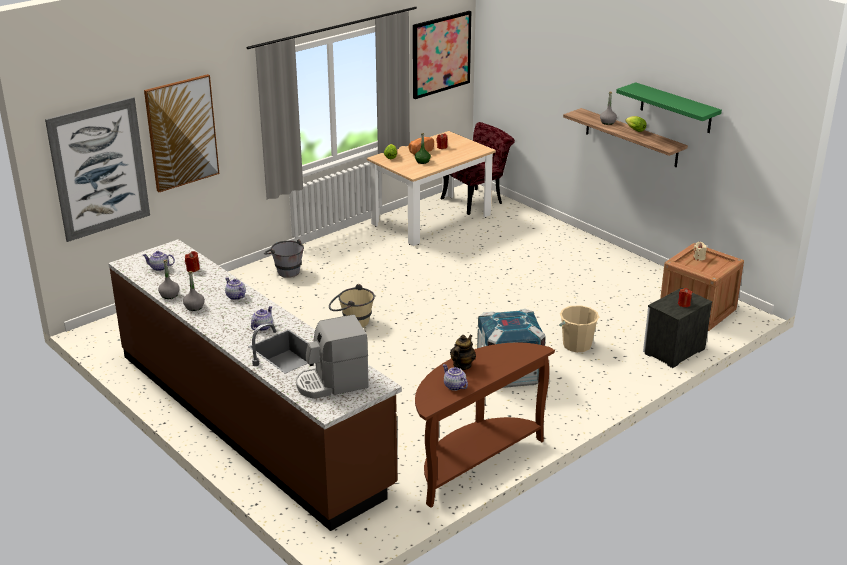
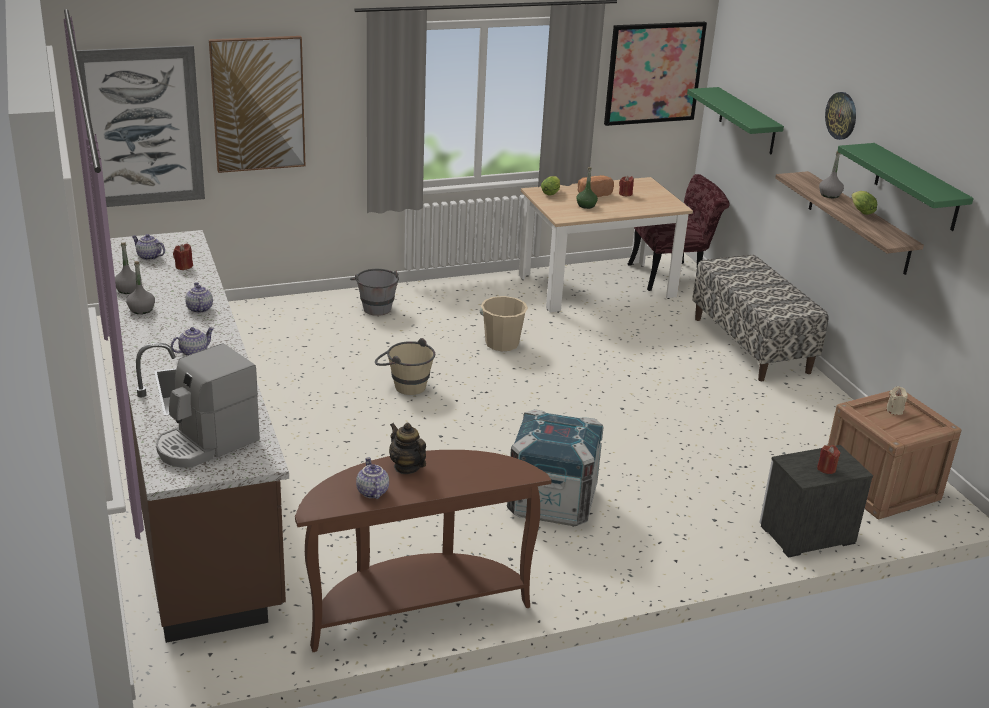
camera: 20 degrees right, 0 degrees up
(332, 383) = (206, 444): coffee machine -> coffee machine turned 45 degrees counterclockwise
(462, 365) = (406, 467): teapot -> teapot turned 90 degrees counterclockwise
(518, 78) = (747, 121): none -> green shelf
(561, 237) = (751, 345): none -> bench
(577, 345) = (672, 489): beige bucket -> beige bucket (502, 344)
(604, 66) = (841, 115): none -> wall clock

